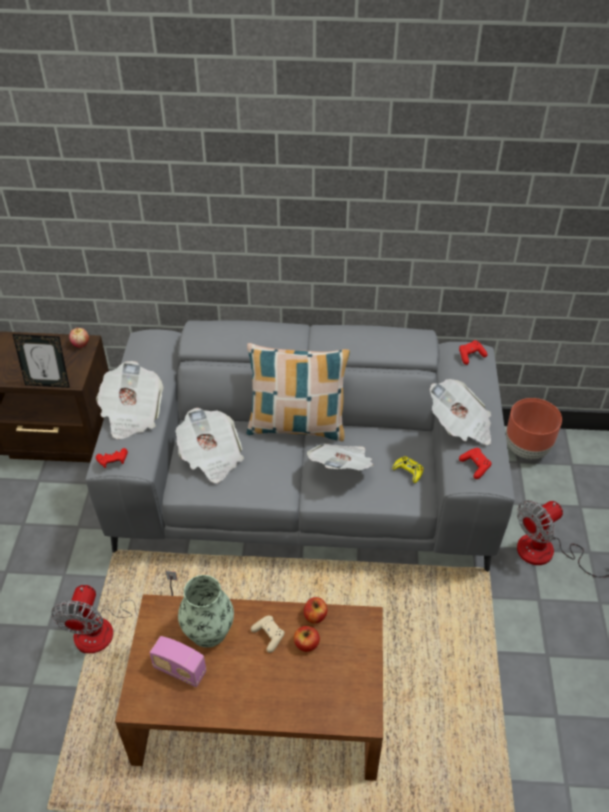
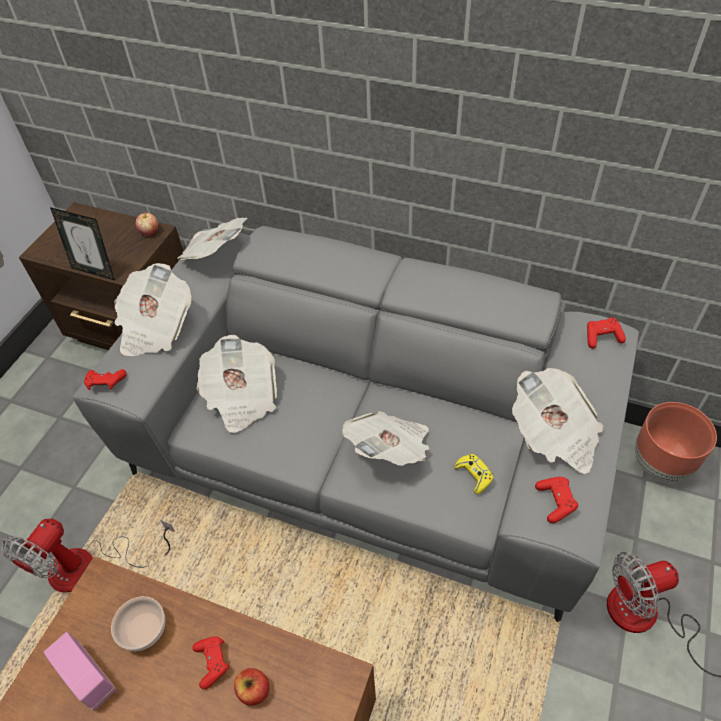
camera: 20 degrees right, 5 degrees up
(153, 350) = (215, 254): none -> newspaper
(208, 630) = (144, 631): vase -> bowl
(269, 636) = (213, 662): beige game controller -> red game controller
(297, 426) = (357, 380): pillow -> none
(315, 616) = (281, 651): apple -> none

